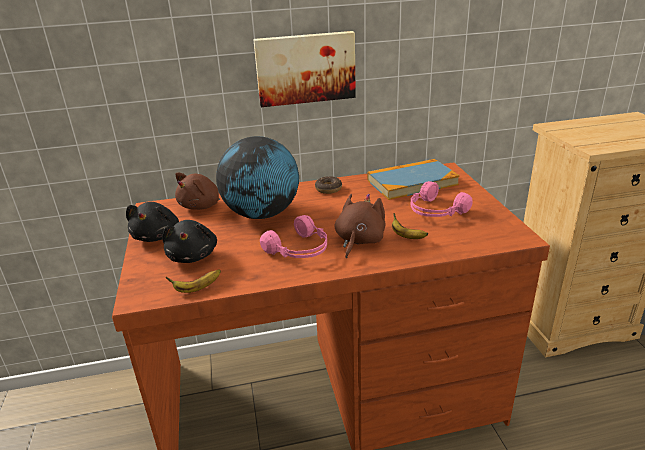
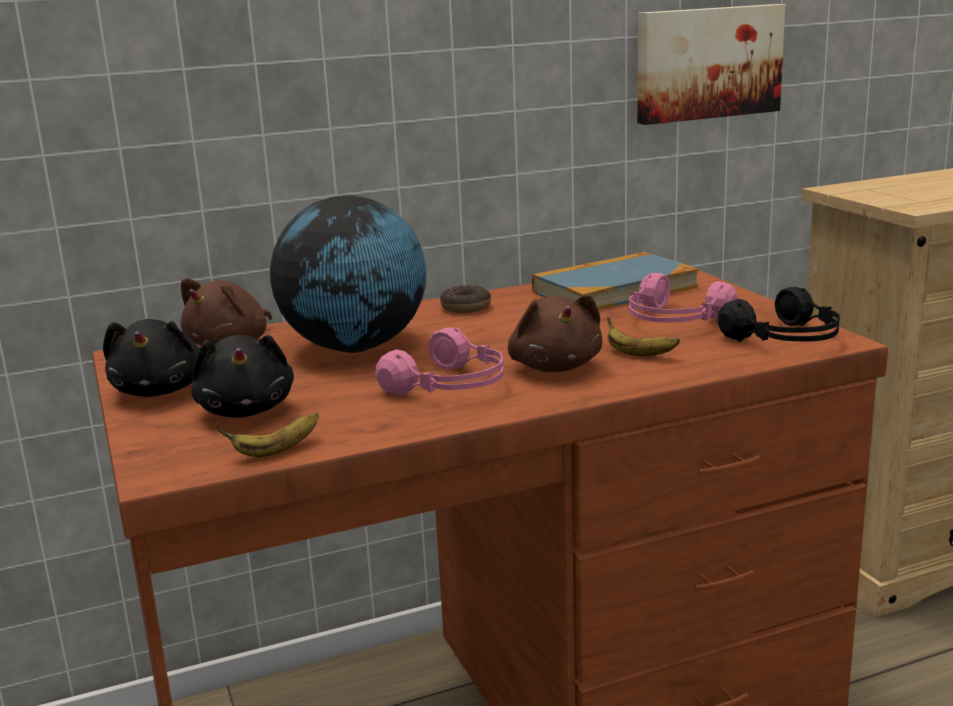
camera: 10 degrees left, 10 degrees down
(305, 68) = (412, 88): picture -> picture (707, 63)
(359, 241) = (555, 366): brown plush toy -> brown plush toy turned 150 degrees clockwise
(493, 233) = (787, 339): none -> black headphones

